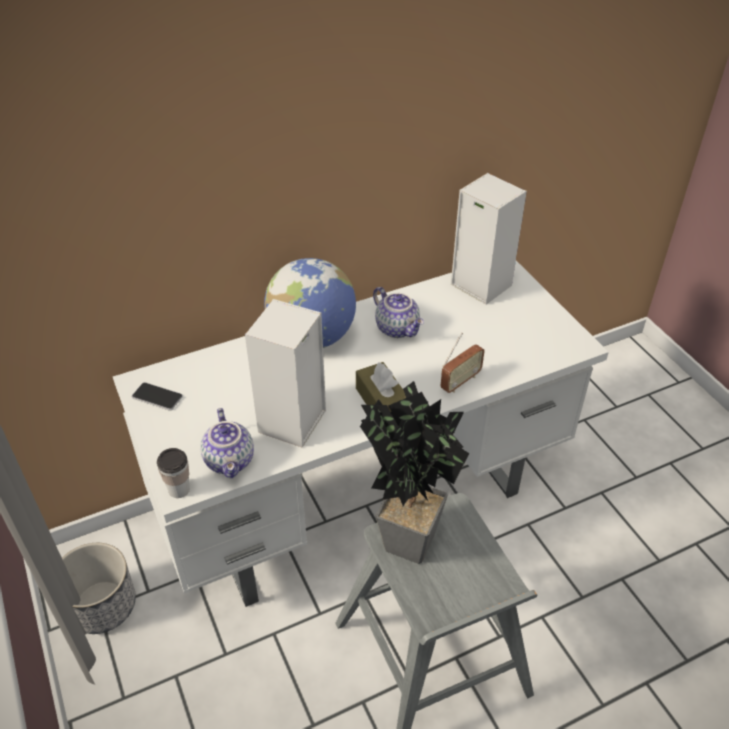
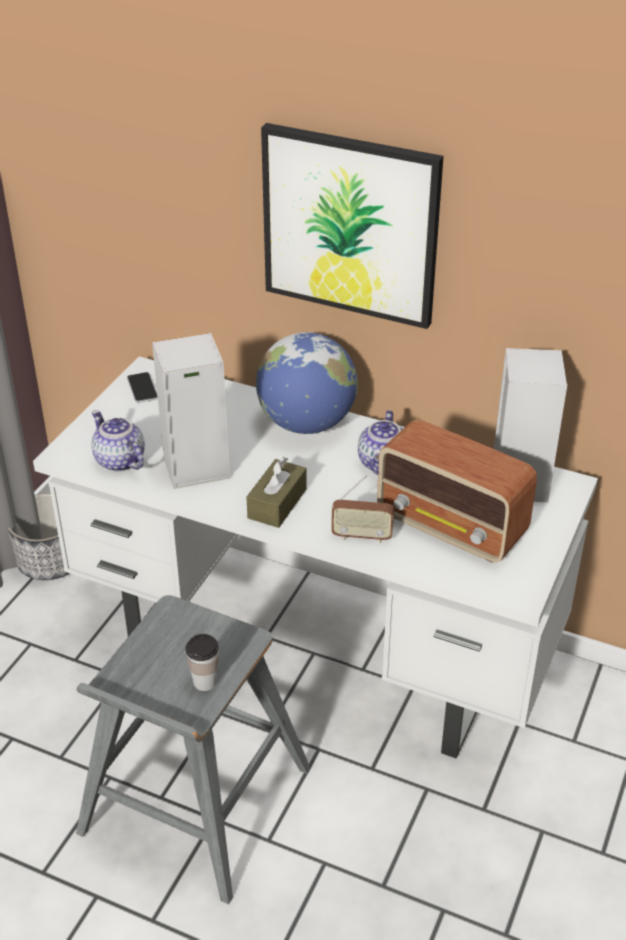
camera: 50 degrees right, 5 degrees down
(179, 489) = (63, 453): cup -> cup (205, 682)
(231, 461) = (118, 461): teapot -> teapot turned 105 degrees clockwise
(306, 152) = (350, 225): none -> picture
(403, 536) = (182, 622): potted plant -> none
(493, 337) = (452, 527): none -> radio

